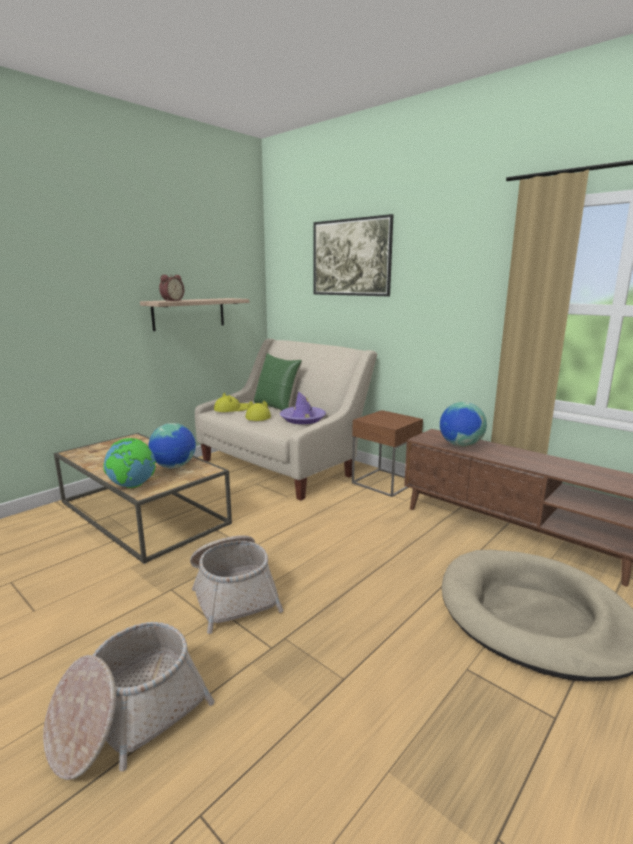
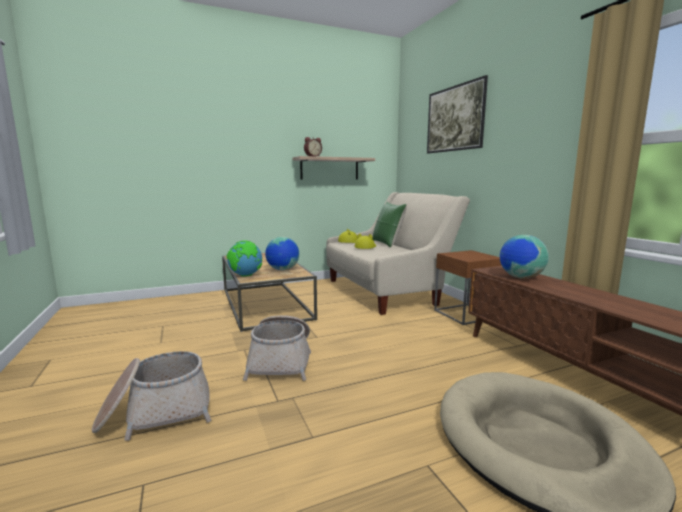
camera: 25 degrees right, 5 degrees down
(302, 419) = (398, 251): purple hat -> none

